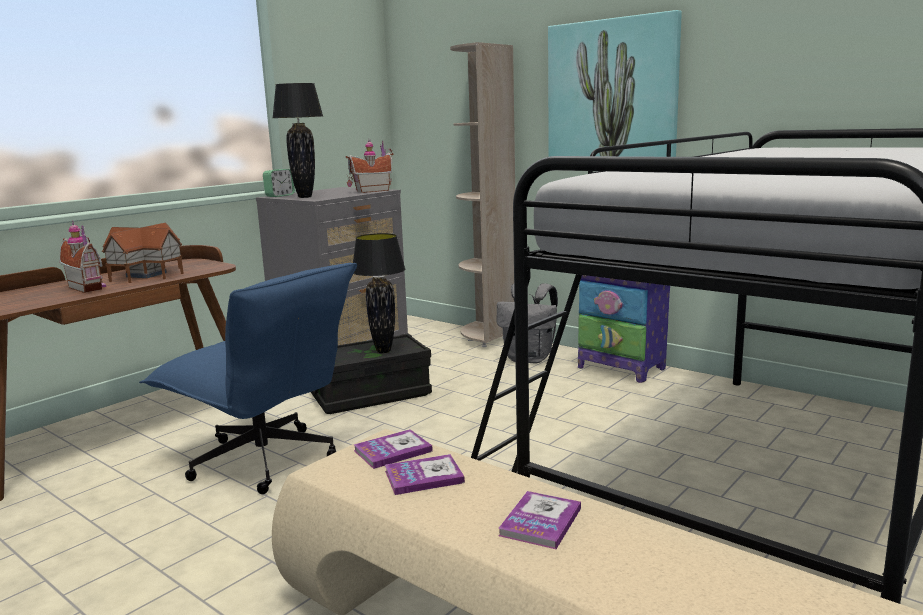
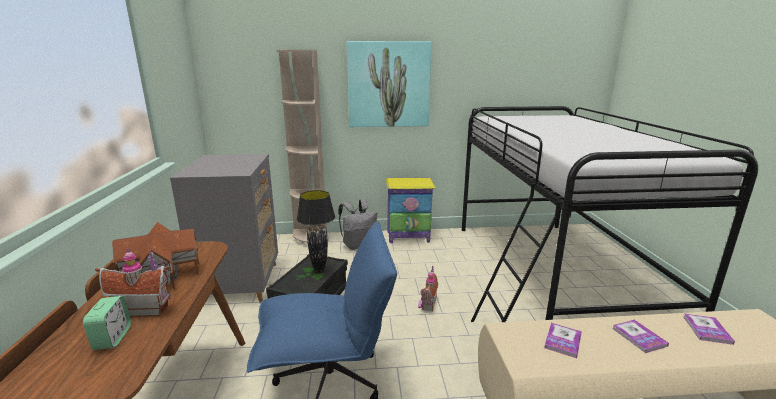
camera: 45 degrees left, 5 degrees up
(280, 195) = (189, 172): alarm clock -> alarm clock (112, 338)
(304, 197) = (221, 171): black table lamp -> none
(371, 191) = (251, 157): toy house -> toy house (427, 304)
(392, 451) = (520, 334): book -> book (707, 330)

